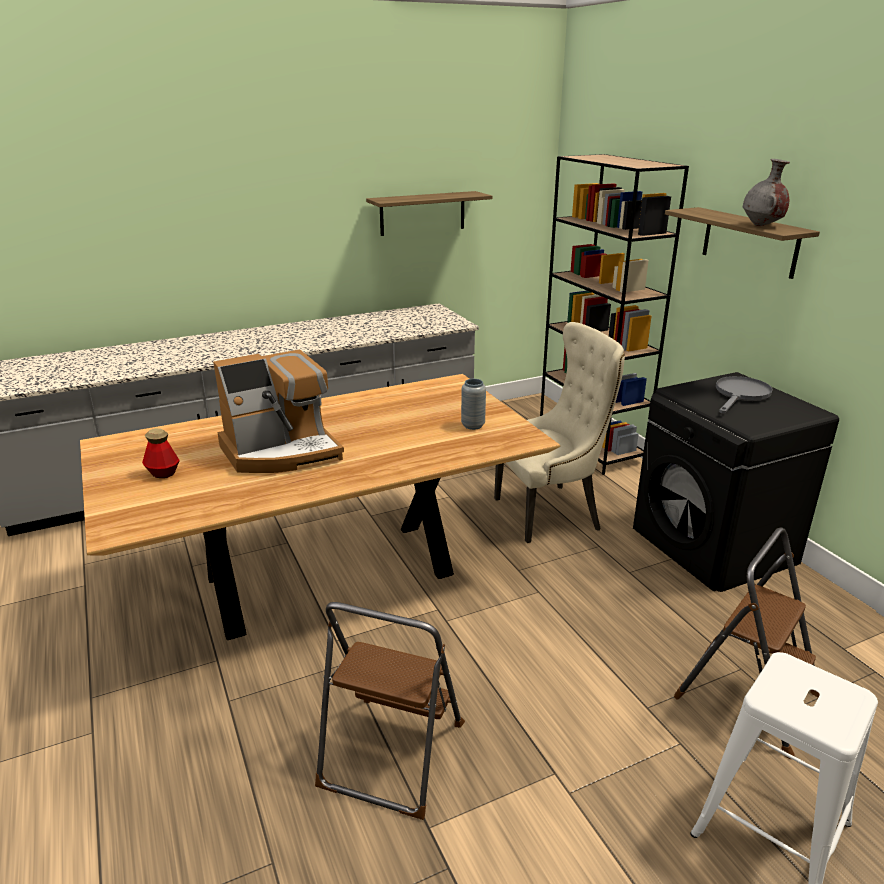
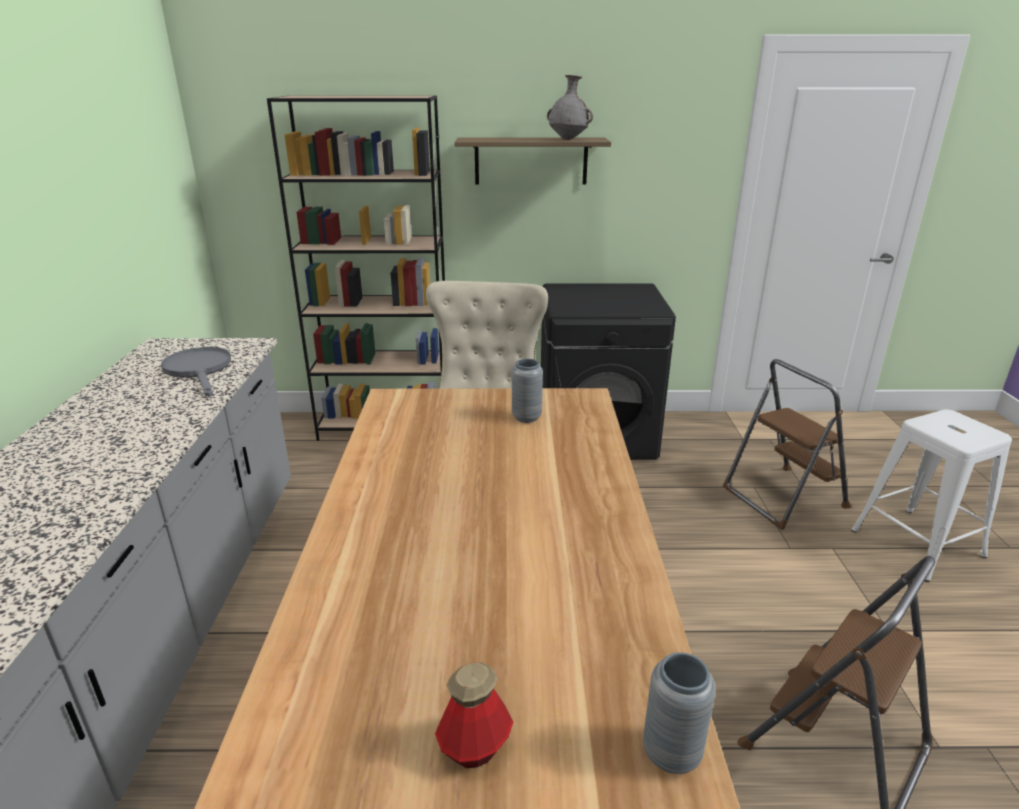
camera: 65 degrees left, 0 degrees up
(171, 518) = (671, 753): none -> grey vase
(282, 452) = (489, 576): coffee machine -> none
(422, 213) = (92, 205): shelf -> none
(740, 395) = (594, 295): grey frying pan -> grey frying pan (200, 370)

